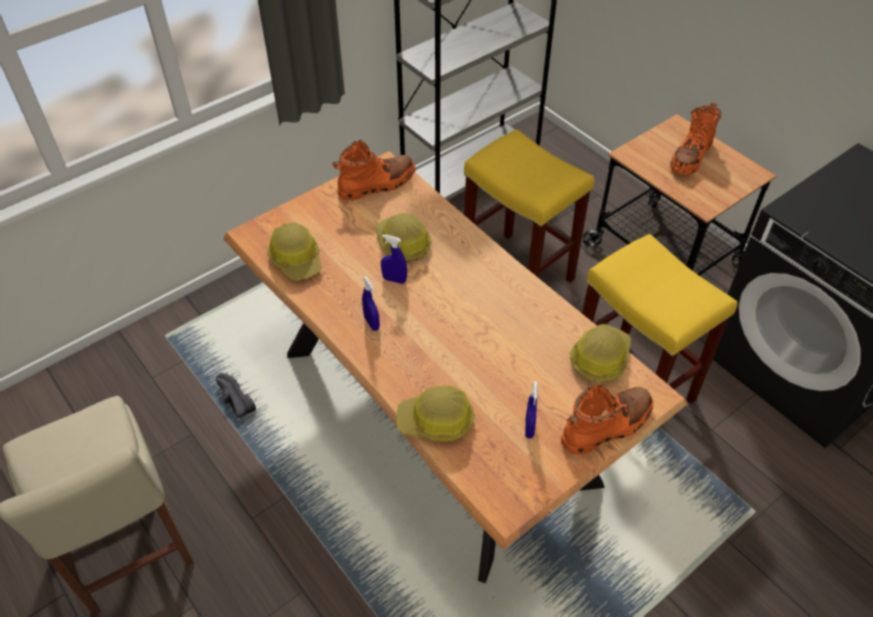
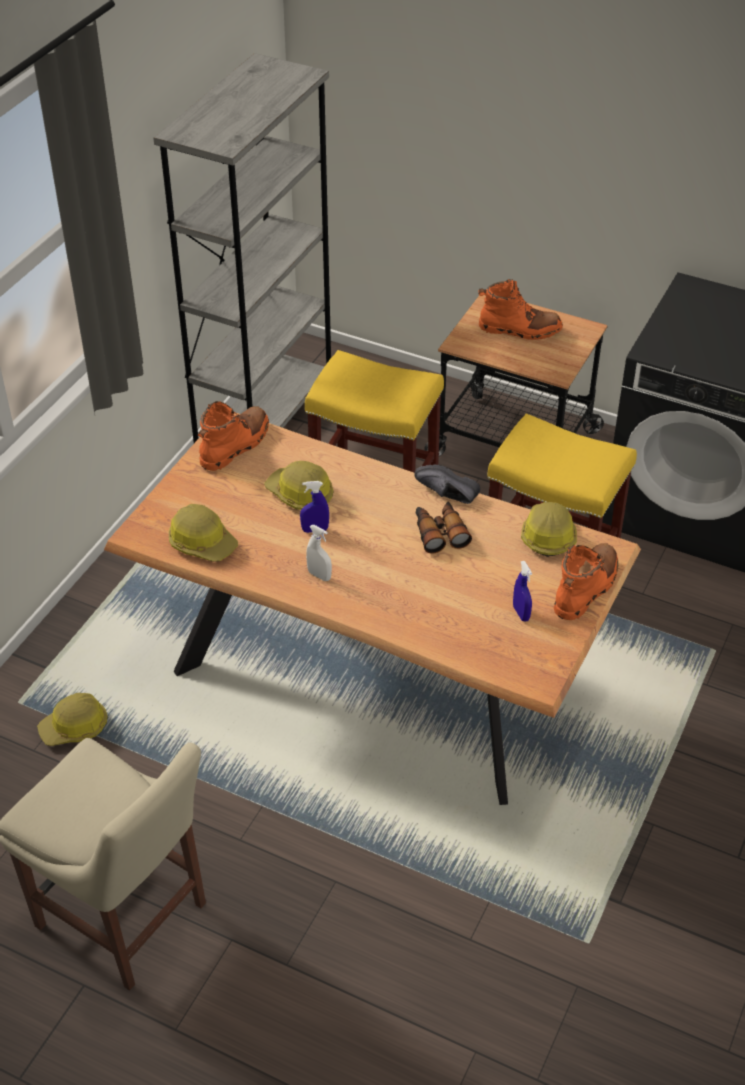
camera: 25 degrees left, 5 degrees down
(233, 402) = (145, 740): black shoe -> black shoe (445, 495)
(371, 323) = (319, 575): blue spray bottle -> white spray bottle
(436, 421) = (436, 637): hard hat -> hard hat (75, 728)
(501, 320) = (440, 532): none -> binoculars
(690, 156) = (519, 329): orange boot -> orange boot turned 90 degrees counterclockwise

